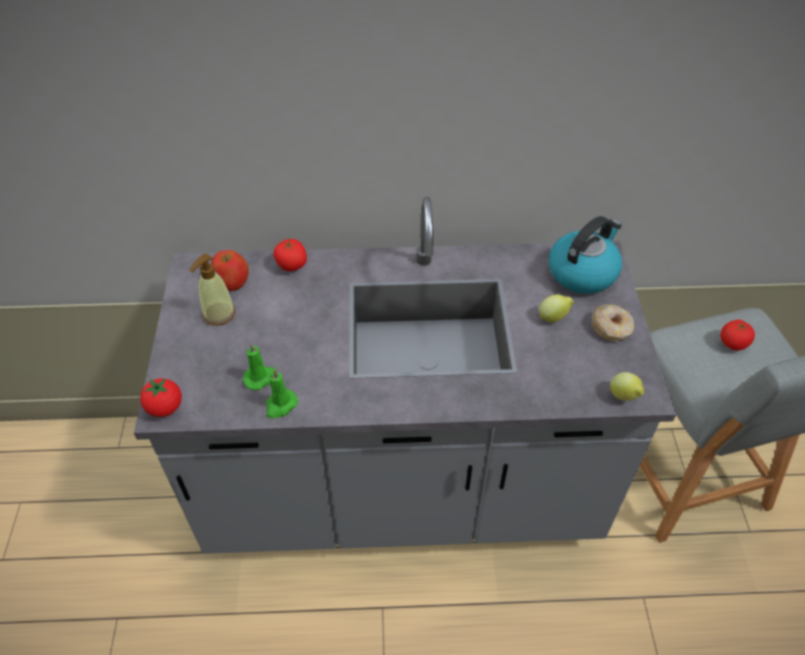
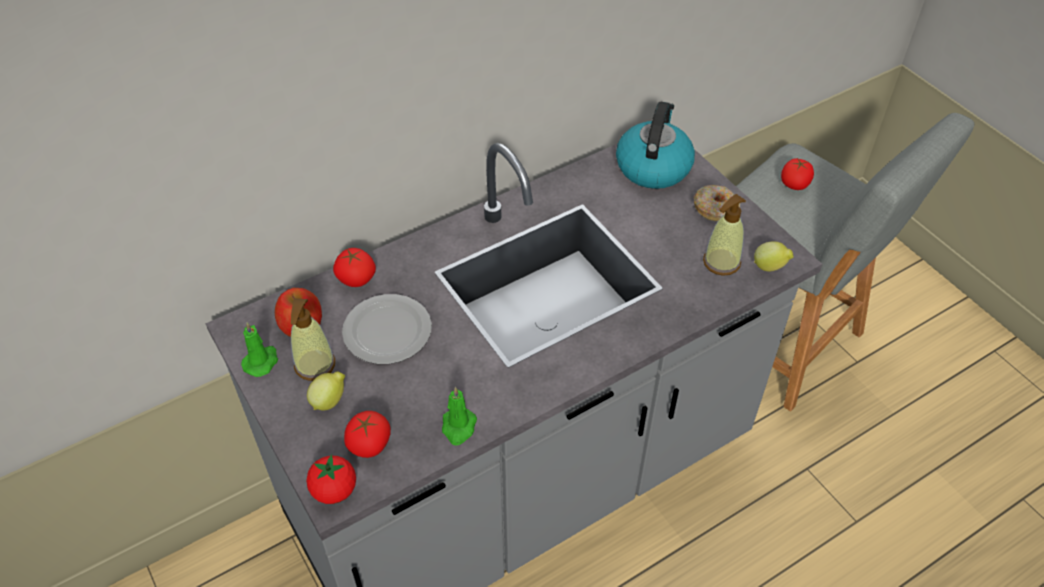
camera: 30 degrees left, 0 degrees up
(212, 387) = (369, 444): none -> tomato
(260, 377) = (415, 410): green candle -> green candle (261, 361)
(285, 313) = (389, 332): none -> plate
(553, 317) = (658, 221): lemon -> lemon (330, 401)
(583, 373) = (721, 262): none -> soap dispenser

